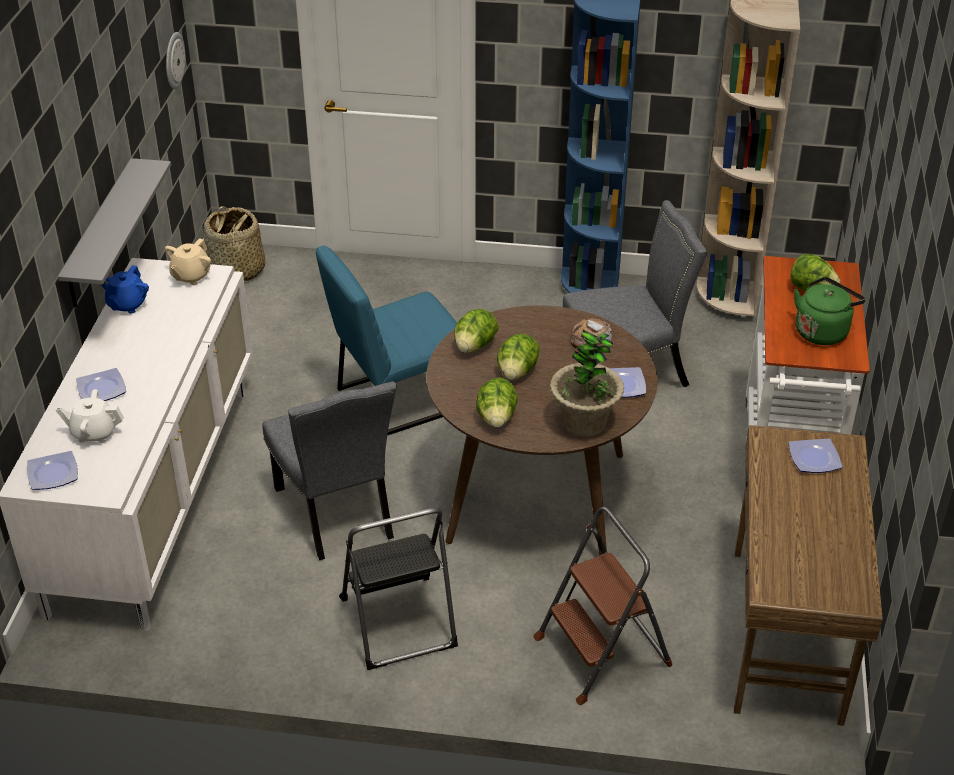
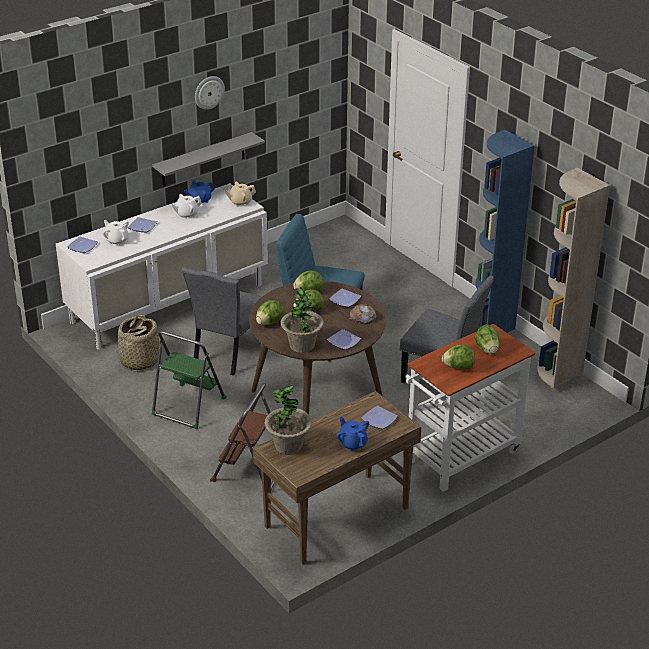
camera: 45 degrees right, 5 degrees down
(141, 334) = (187, 214): none -> white teapot
(173, 60) = (322, 95): wall clock -> wall clock (209, 92)
(237, 271) = (334, 232): basket -> basket (139, 361)
(398, 625) = (187, 407): black step ladder -> green step ladder
(533, 331) = (344, 300): none -> plate
(783, 569) = (288, 446): none -> potted plant
(822, 331) = (458, 367): green kettle -> lettuce
(839, 511) = (352, 443): none -> blue teapot

